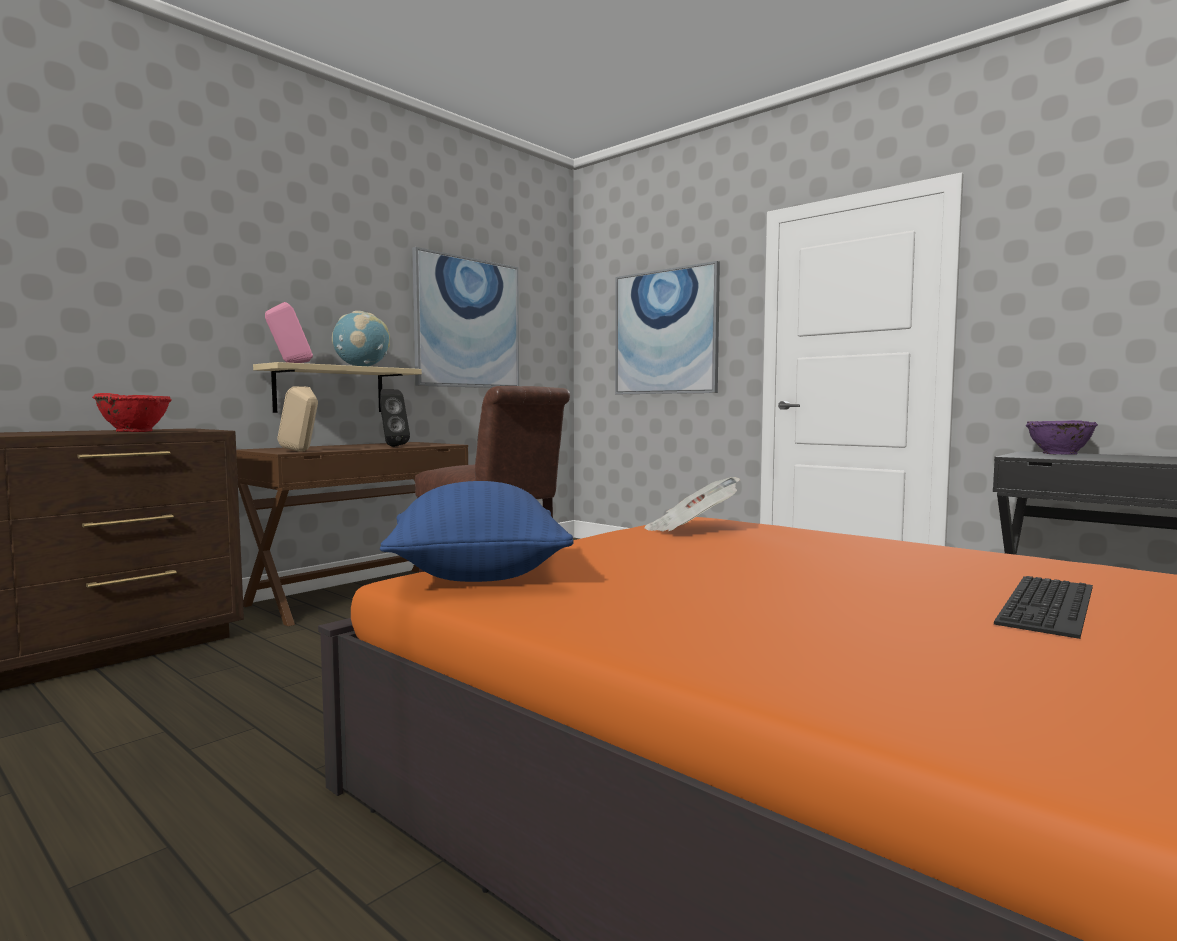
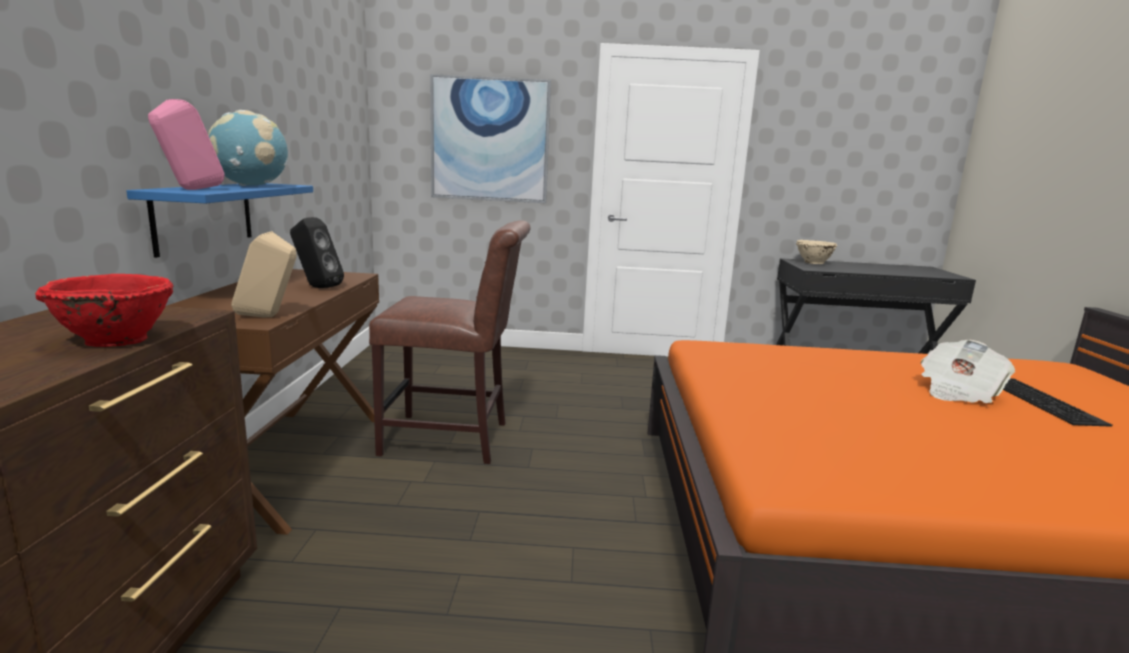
camera: 40 degrees left, 10 degrees up
(330, 390) = (204, 216): beige shelf -> blue shelf
(467, 323) = (305, 118): picture -> none
(477, 575) = (799, 462): blue pillow -> none
(691, 530) = (742, 362): newspaper -> newspaper (958, 392)
(1058, 454) = (813, 263): purple bowl -> beige bowl

